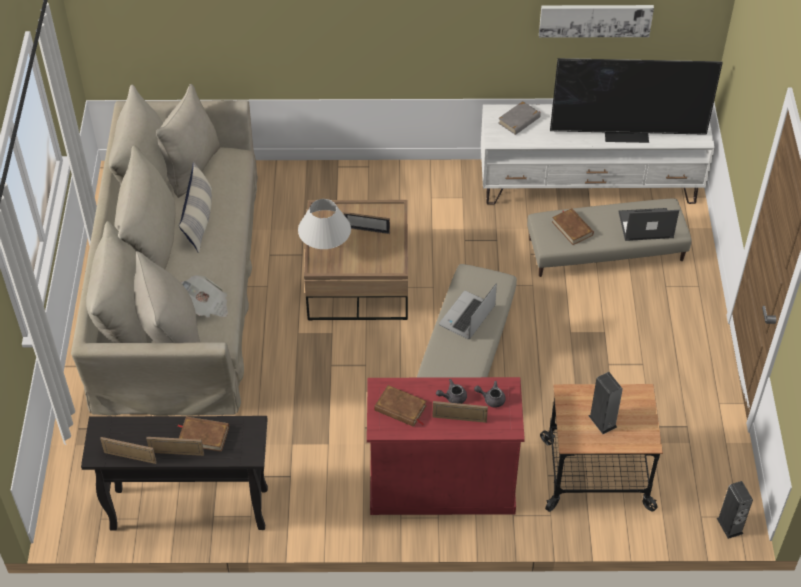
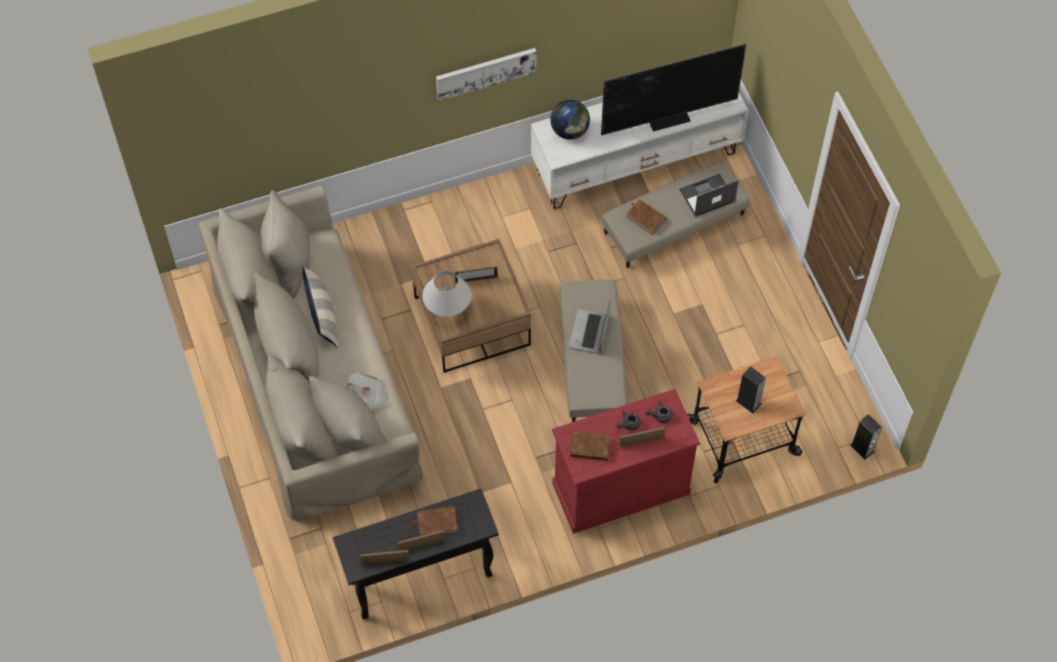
camera: 20 degrees left, 10 degrees up
(519, 120) = (570, 131): grey book -> globe
(595, 19) = (623, 32): picture -> picture (485, 72)

